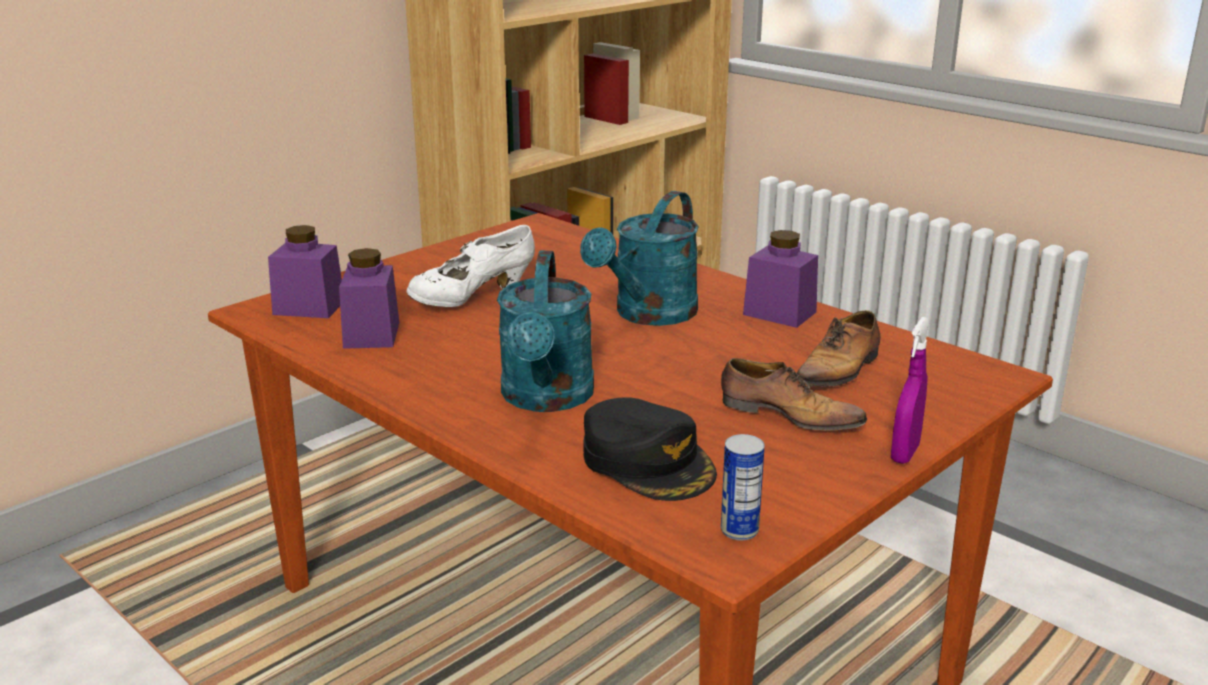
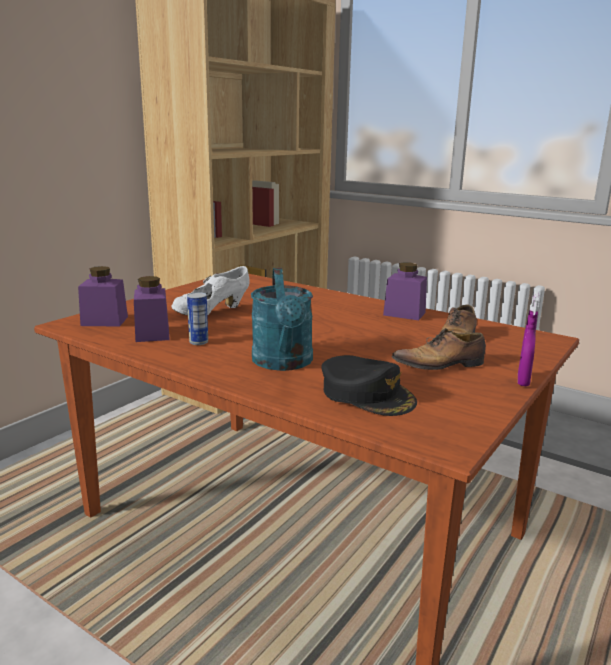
camera: 10 degrees left, 5 degrees down
(648, 315) = (326, 317): turquoise watering can -> none
(739, 530) = (448, 430): can -> can (198, 342)
(788, 415) = (440, 365): shoe -> shoe turned 150 degrees clockwise

